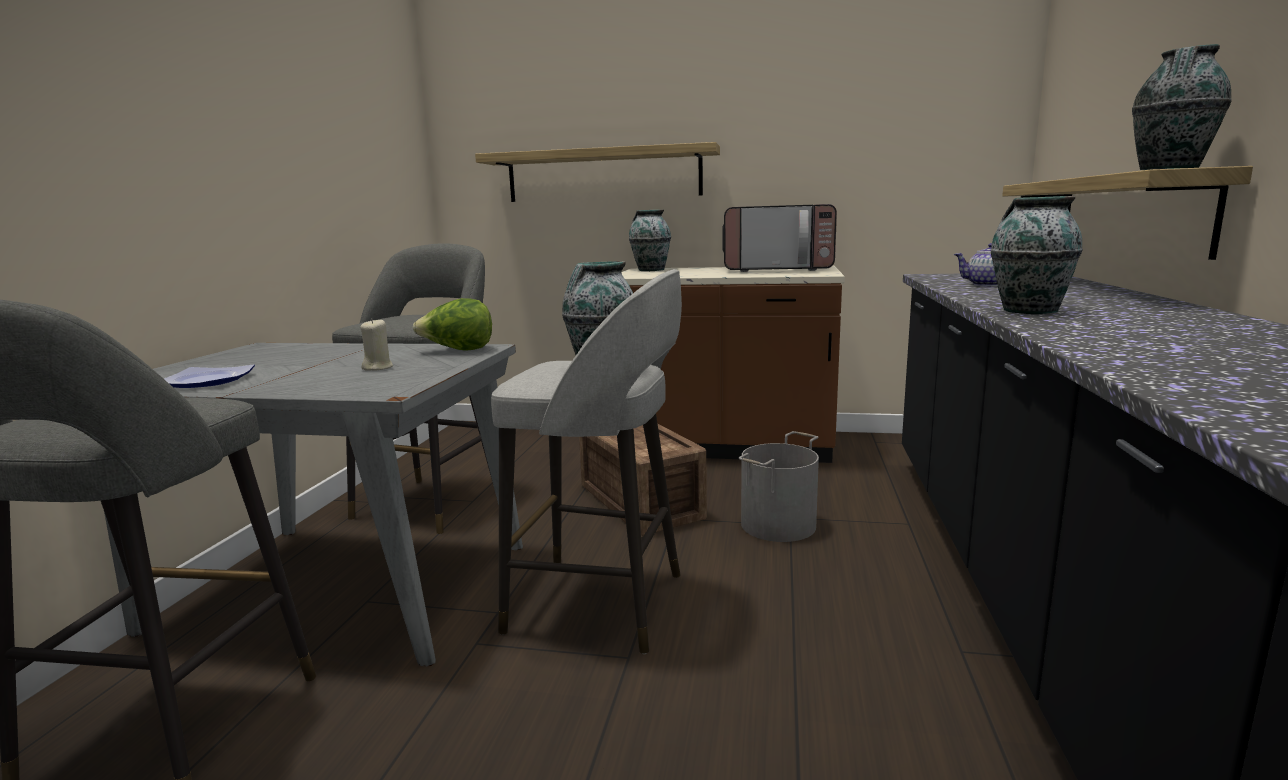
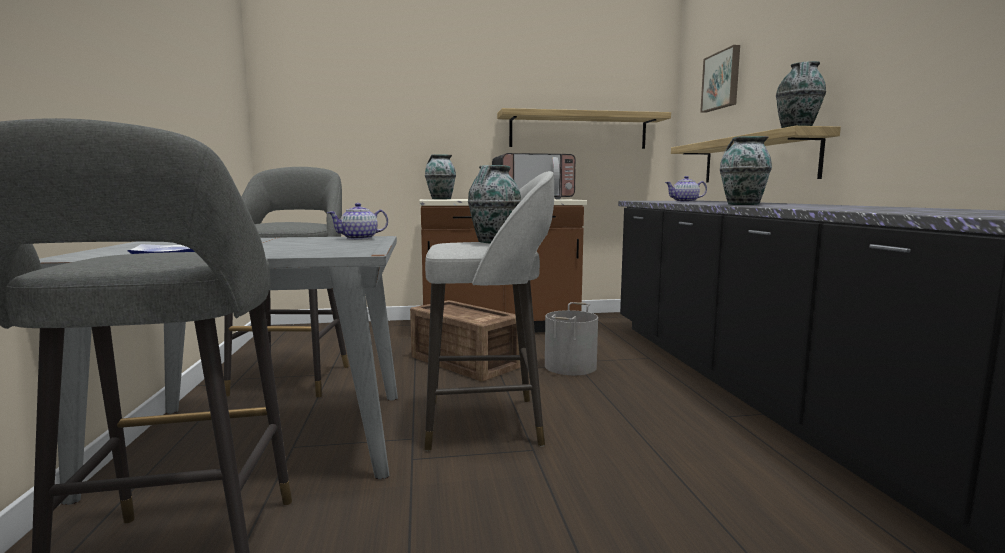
camera: 20 degrees left, 5 degrees down
(378, 368) = (315, 245): beige candle -> none
(458, 351) = (360, 238): lettuce -> teapot
(603, 175) = (398, 129): shelf -> shelf (578, 131)
(1096, 69) = (722, 80): none -> picture

